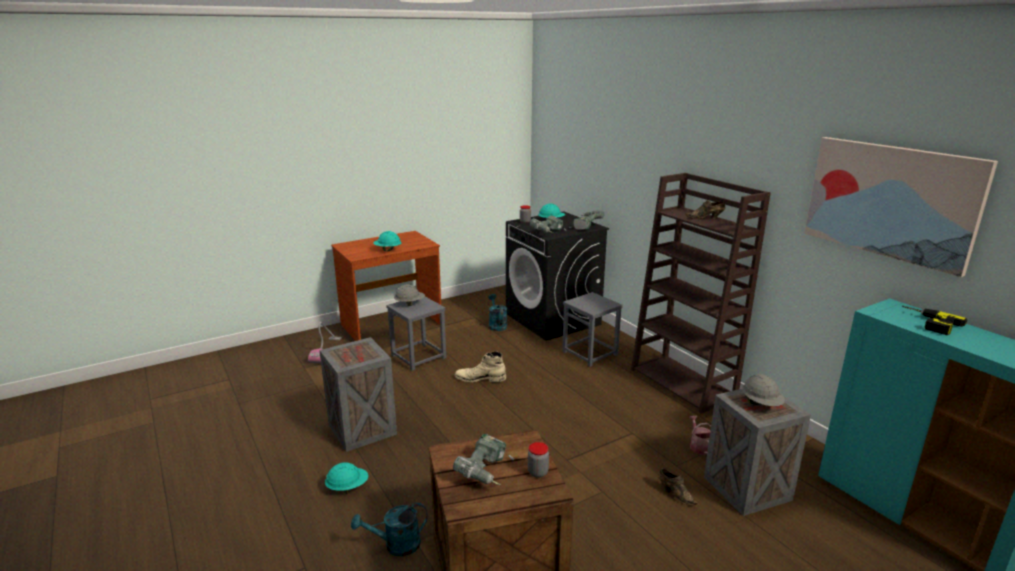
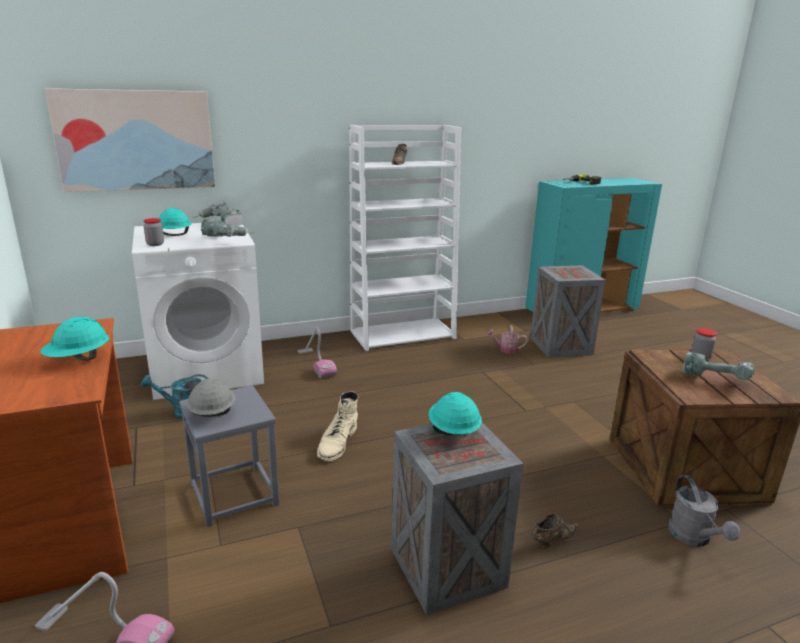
camera: 80 degrees left, 0 degrees up
(347, 487) = (596, 584): turquoise hard hat -> turquoise hard hat (453, 431)
(396, 545) = (694, 538): turquoise watering can -> grey watering can
(553, 319) = (207, 370): black washing machine -> white washing machine
(590, 353) = (316, 363): grey stool -> vacuum cleaner
(675, 494) = (572, 372): brown shoe -> brown shoe (552, 540)
(683, 383) = (403, 334): brown bookcase -> white bookcase
(761, 404) = (571, 272): grey hard hat -> none
(891, 201) = (531, 111): picture -> picture (136, 140)

